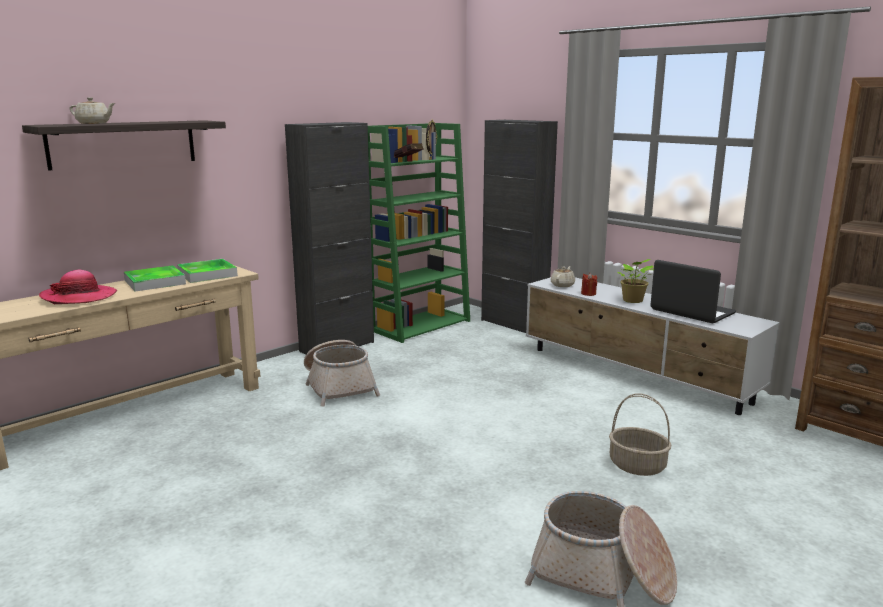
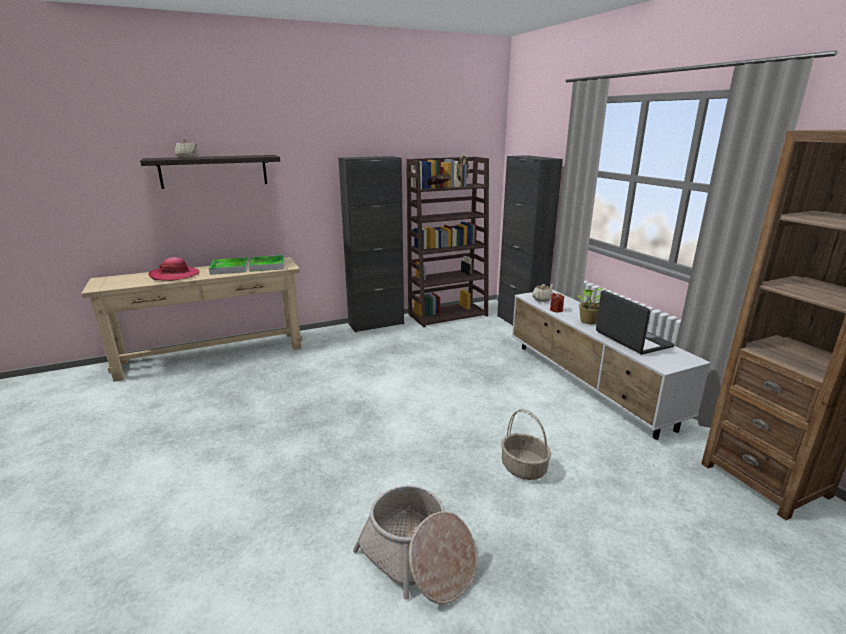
camera: 20 degrees right, 5 degrees up
(339, 386) = (353, 356): basket -> none
(420, 325) = (448, 314): green bookcase -> brown bookcase

